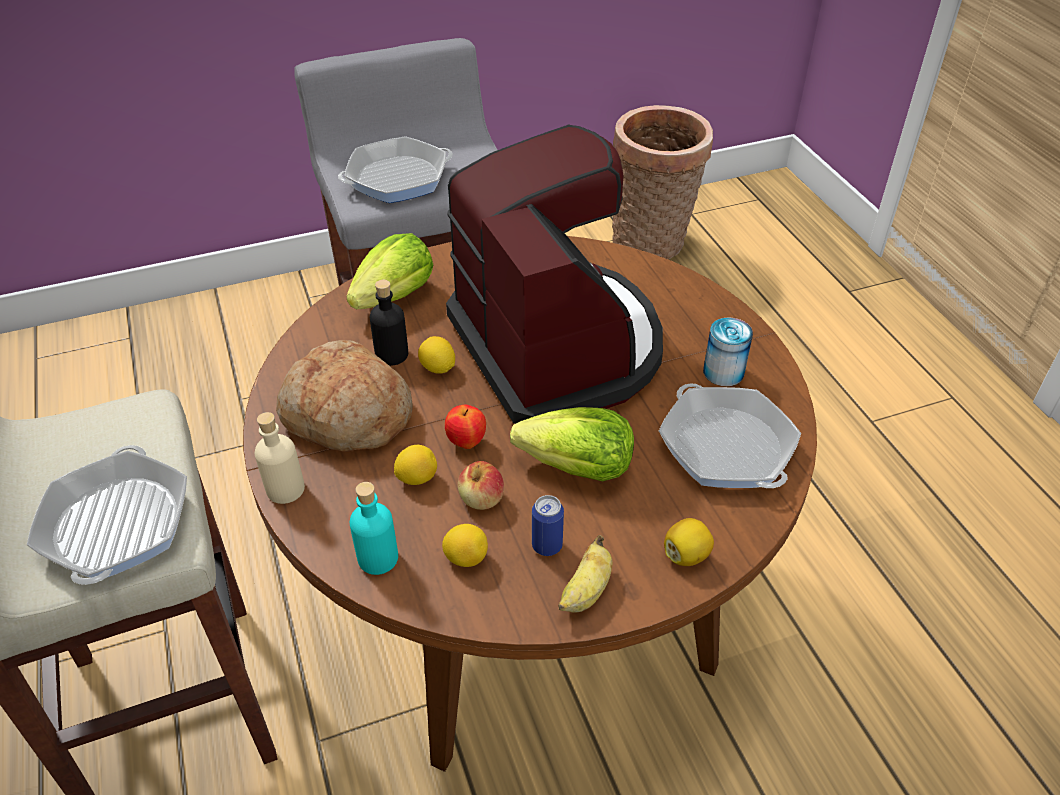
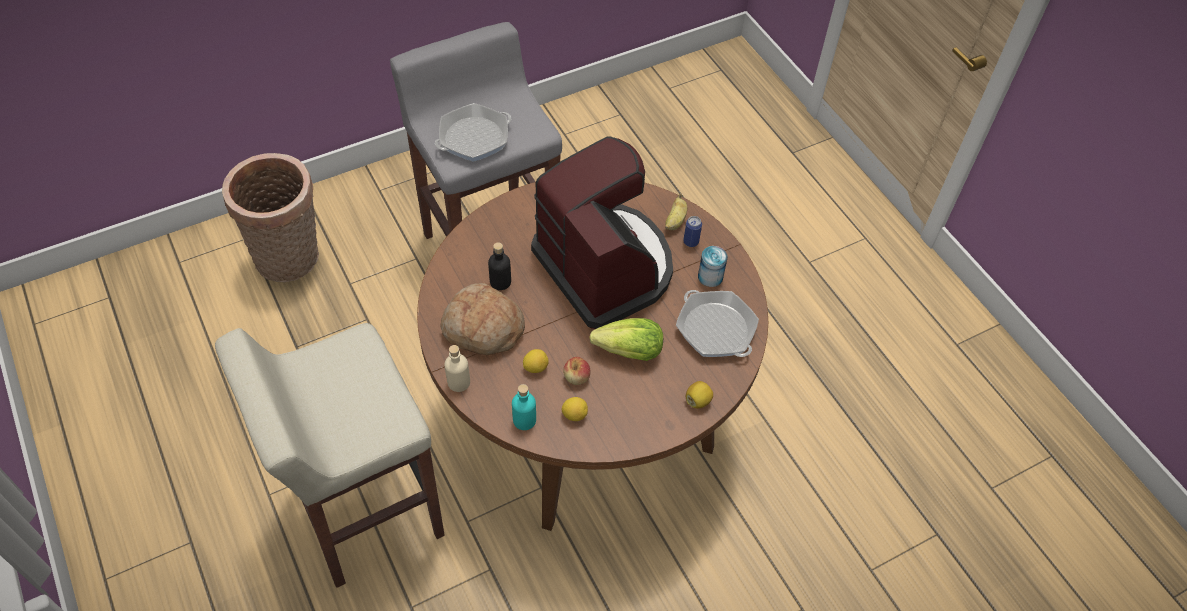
camera: 10 degrees left, 10 degrees up
(116, 524) = (371, 417): frying pan -> none
(395, 297) = (492, 236): lettuce -> none
(438, 368) = (532, 289): lemon -> none
(466, 442) = (560, 340): apple -> none
(547, 545) = (619, 403): can -> can (691, 242)
(586, 592) = (644, 428): banana -> banana (675, 221)
(652, 244) = (641, 119): basket -> basket (290, 259)

